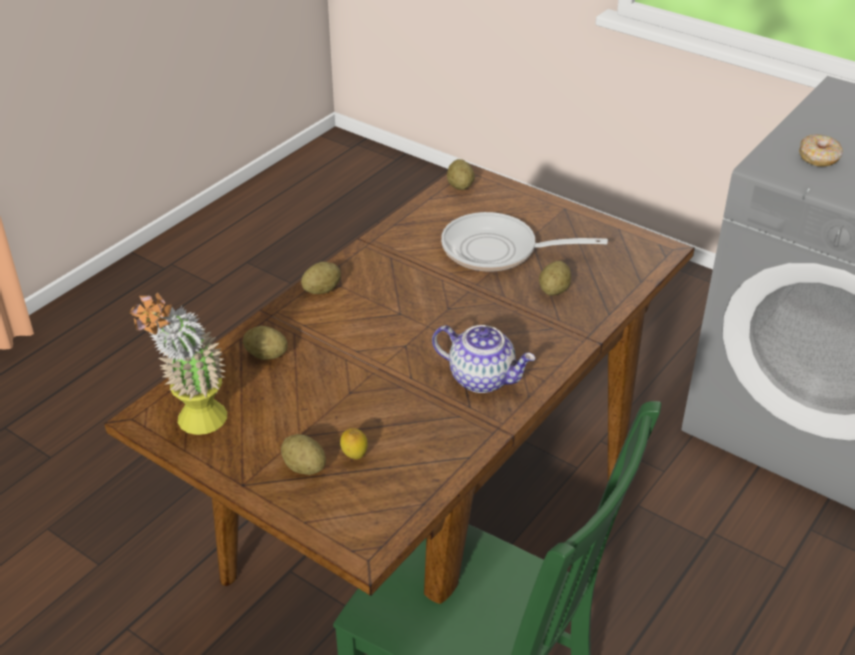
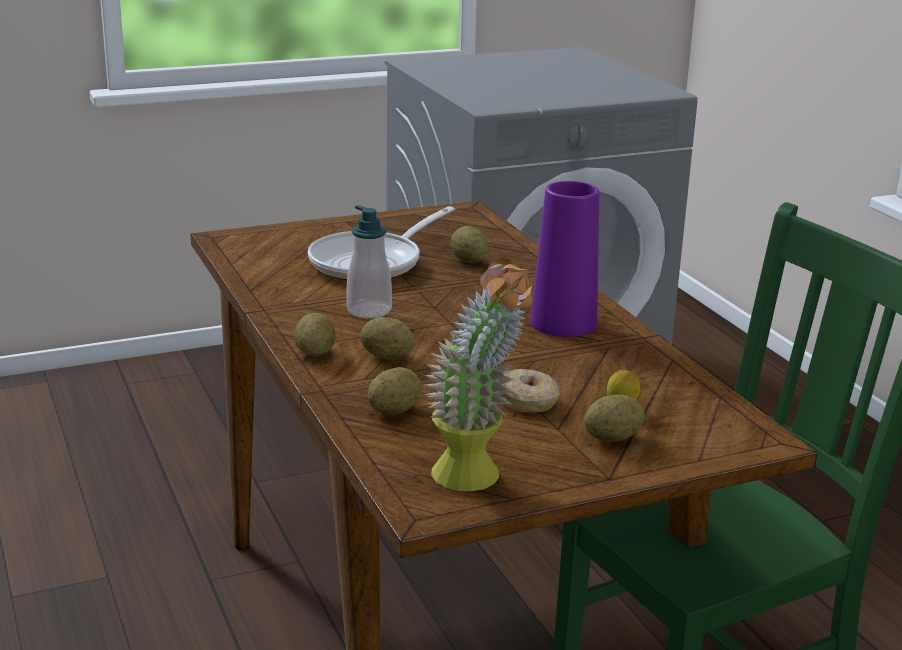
camera: 60 degrees left, 15 degrees down
(411, 283) = (369, 310): none -> soap dispenser
(460, 186) = (234, 246): potato -> potato (387, 356)
(482, 378) = (563, 323): teapot -> purple vase
(819, 157) = (498, 93): donut -> donut (527, 401)

